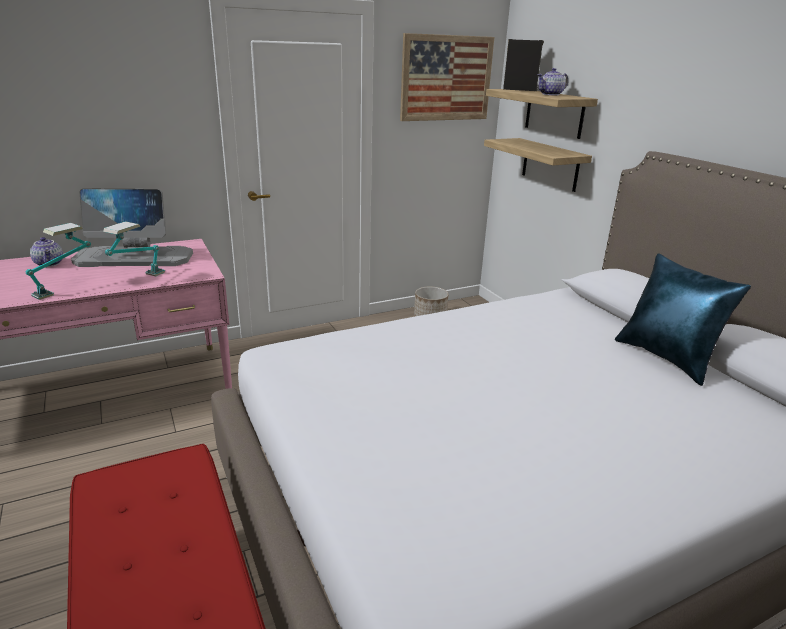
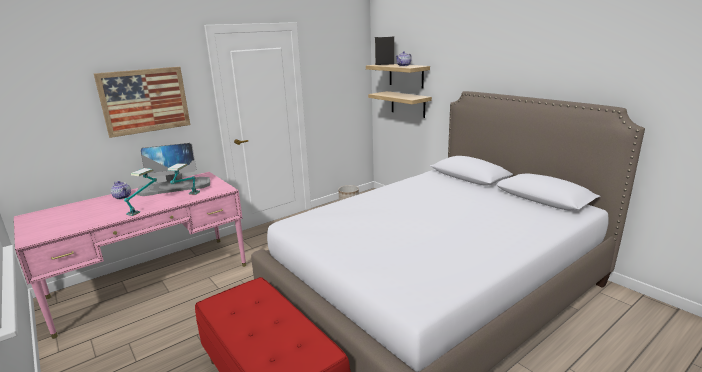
camera: 10 degrees left, 5 degrees down
(446, 78) = (341, 61): picture -> picture (145, 101)
(666, 358) = (493, 195): blue pillow -> none

